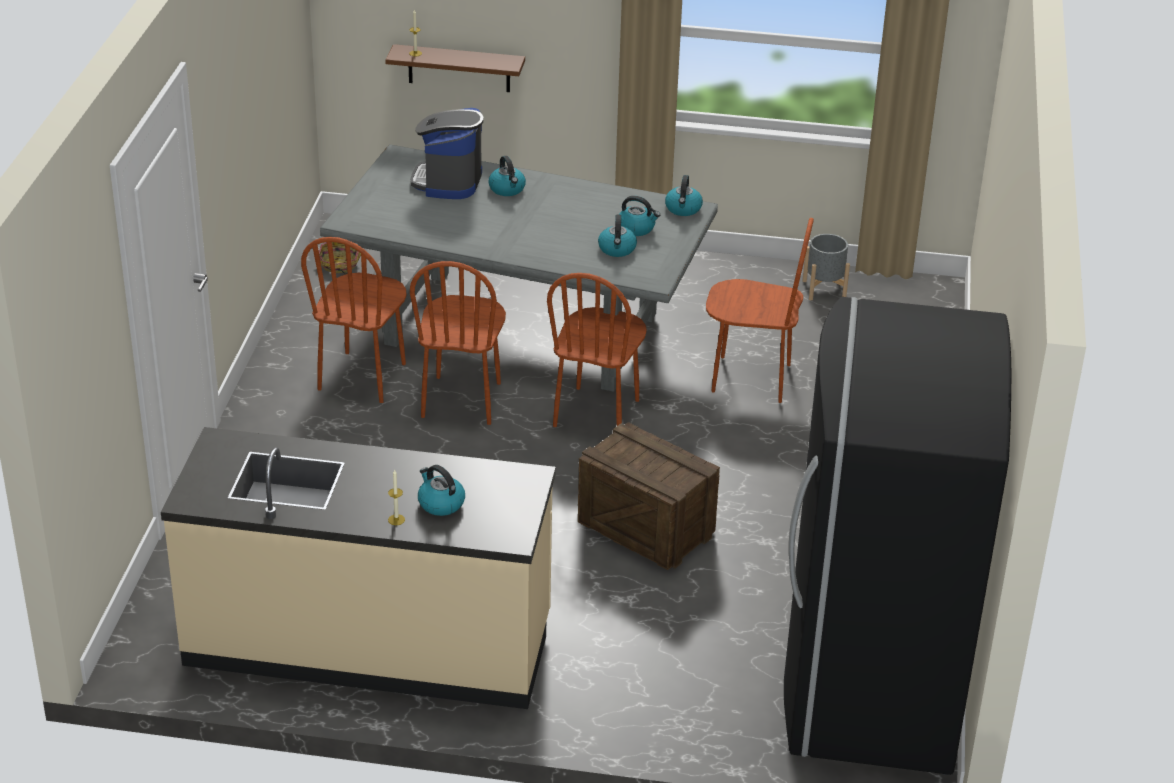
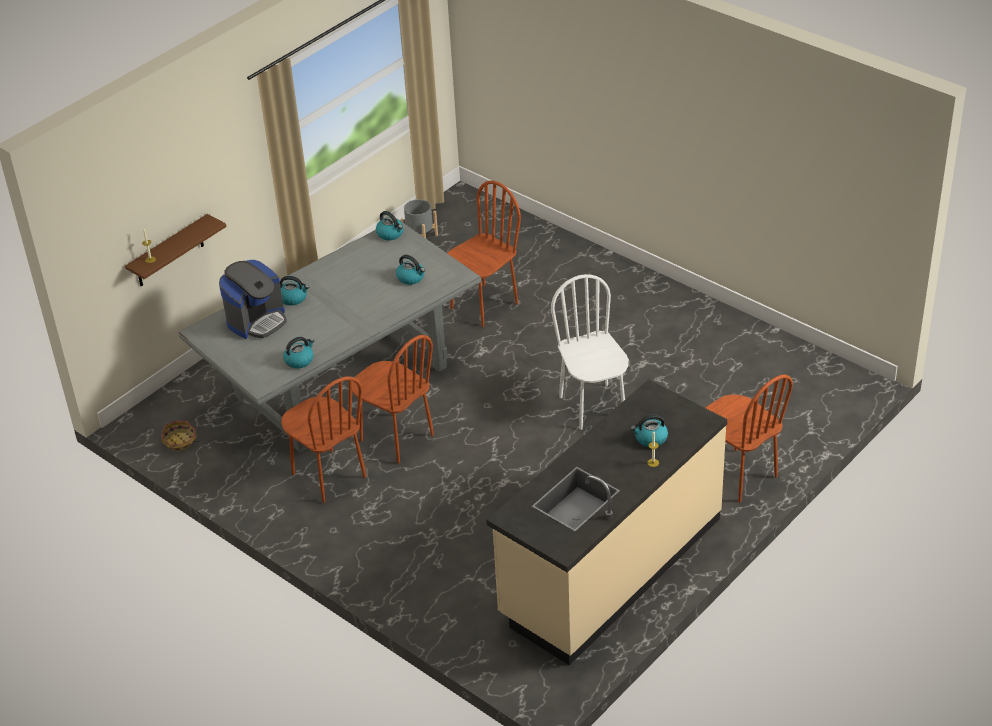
camera: 55 degrees left, 5 degrees up
(448, 181) = (257, 321): coffee machine -> coffee machine turned 90 degrees counterclockwise
(597, 413) = (463, 383): brown chair -> brown chair (738, 475)
(636, 228) = (394, 261): kettle -> kettle (299, 360)
(646, 528) = (593, 406): crate -> white chair
(871, 686) = (792, 376): black fridge -> none

